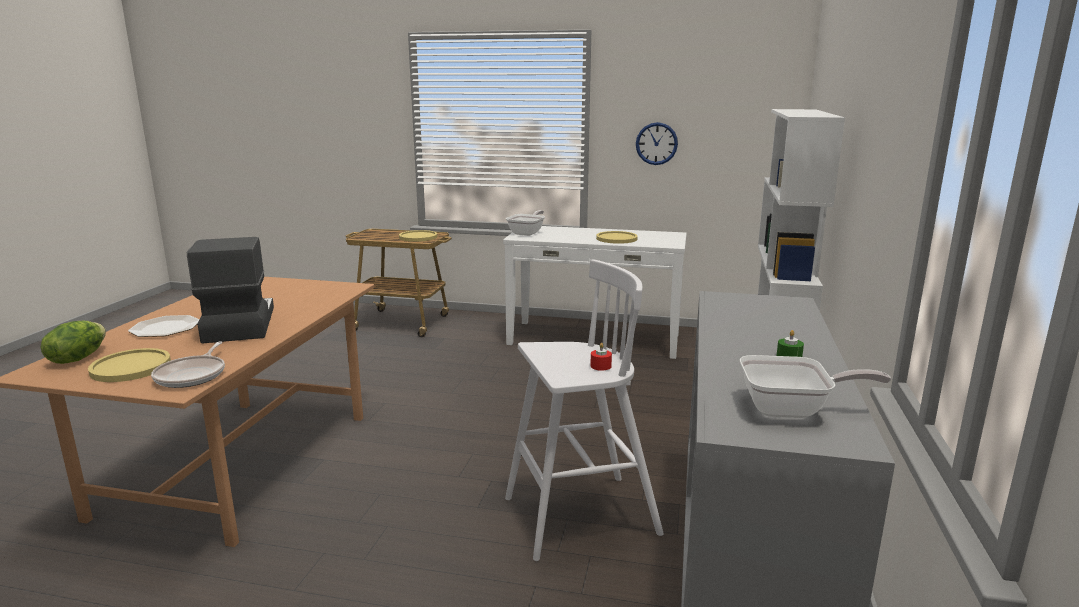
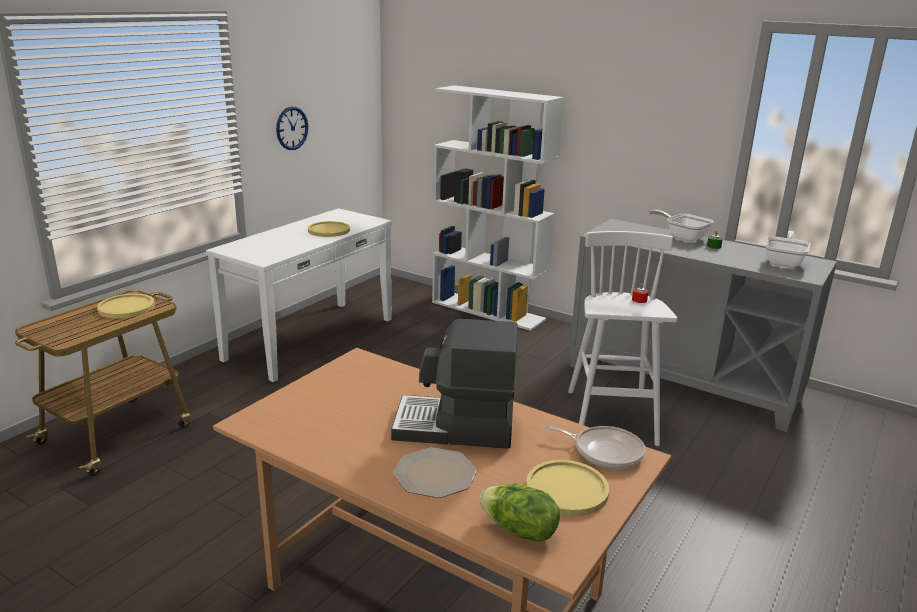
camera: 70 degrees left, 5 degrees up
(528, 233) = (252, 253): frying pan -> frying pan (683, 237)

